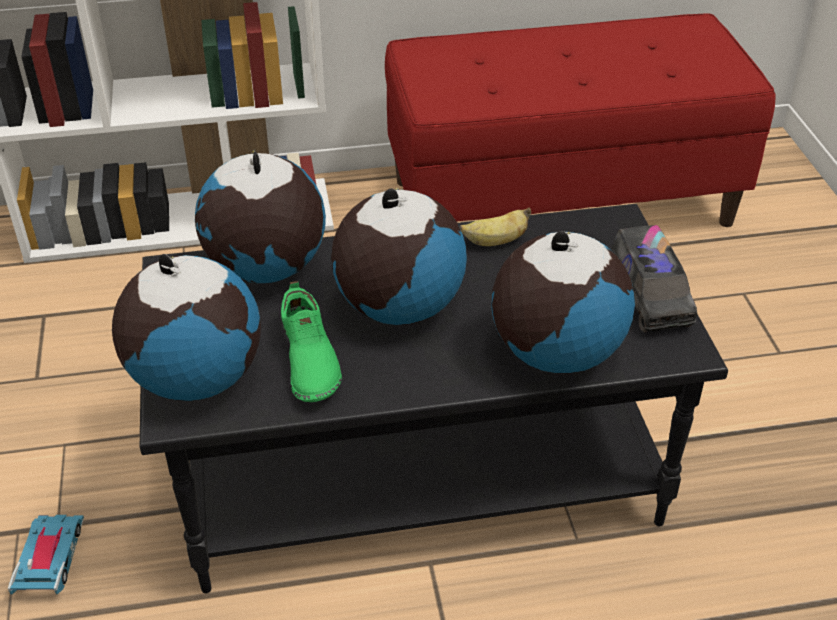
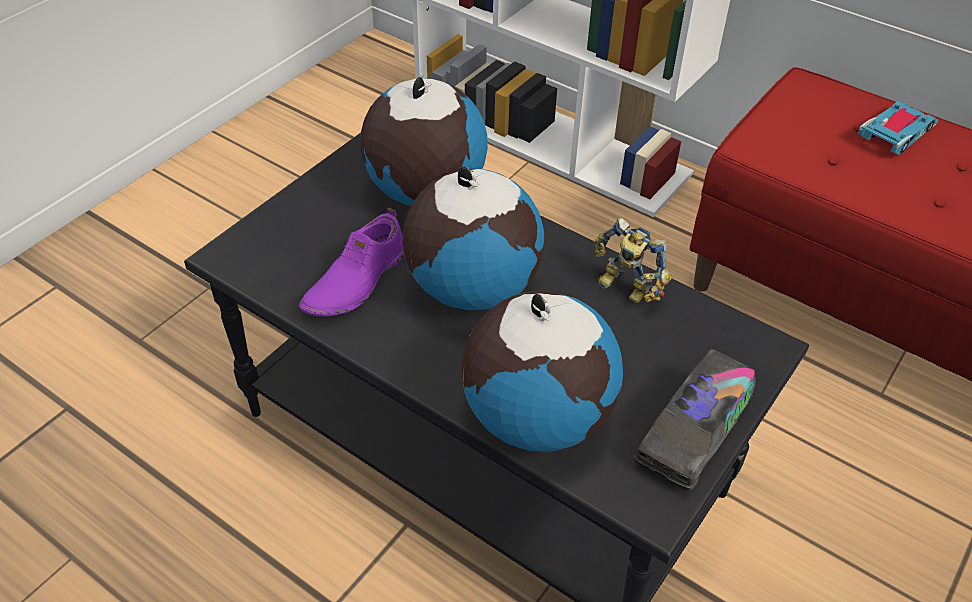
camera: 45 degrees right, 5 degrees up
(50, 558) = (205, 318): toy car -> toy car (896, 132)
(196, 378) = (274, 239): globe -> none
(308, 361) = (355, 281): green shoe -> purple shoe
(495, 242) = (624, 289): banana -> toy robot

